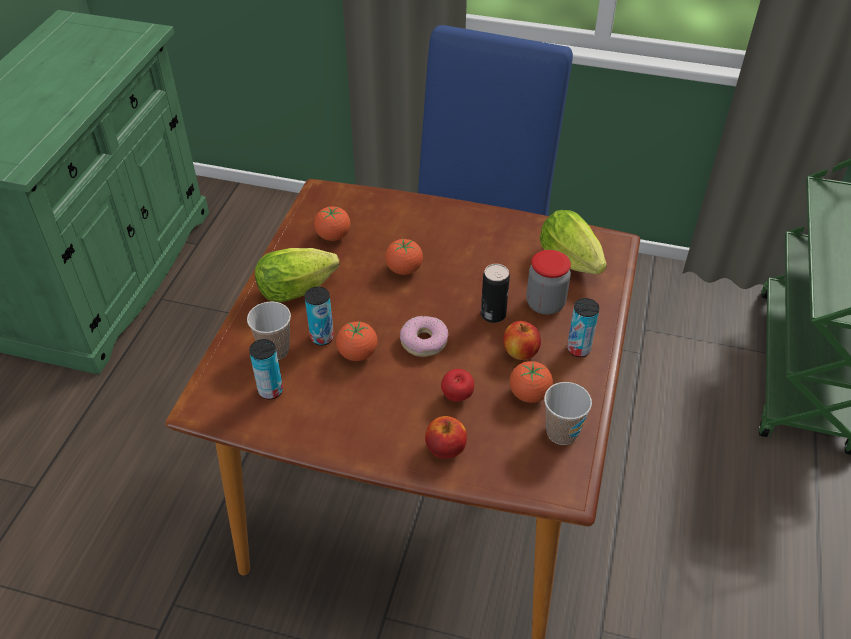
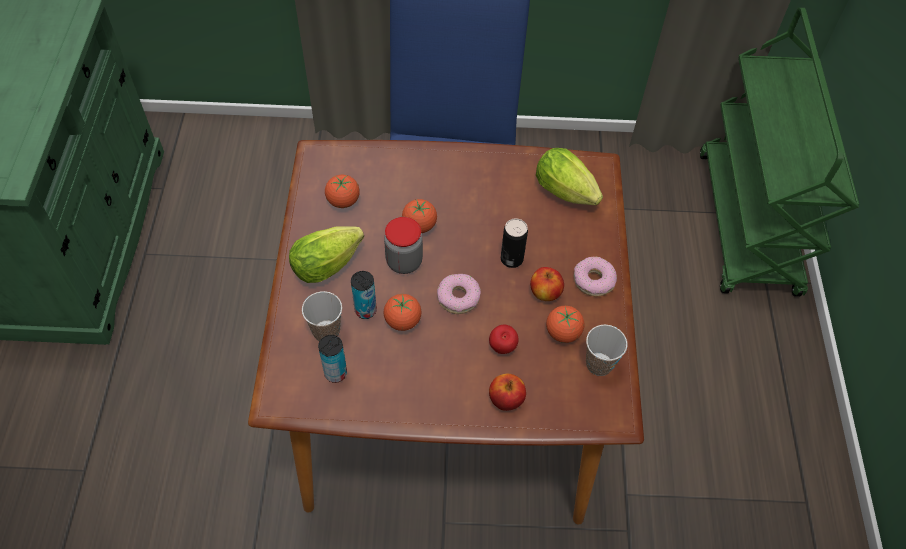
camera: 15 degrees left, 10 degrees up
(545, 304) = (554, 240): jar -> jar (404, 262)
(578, 349) = (594, 280): can -> donut

